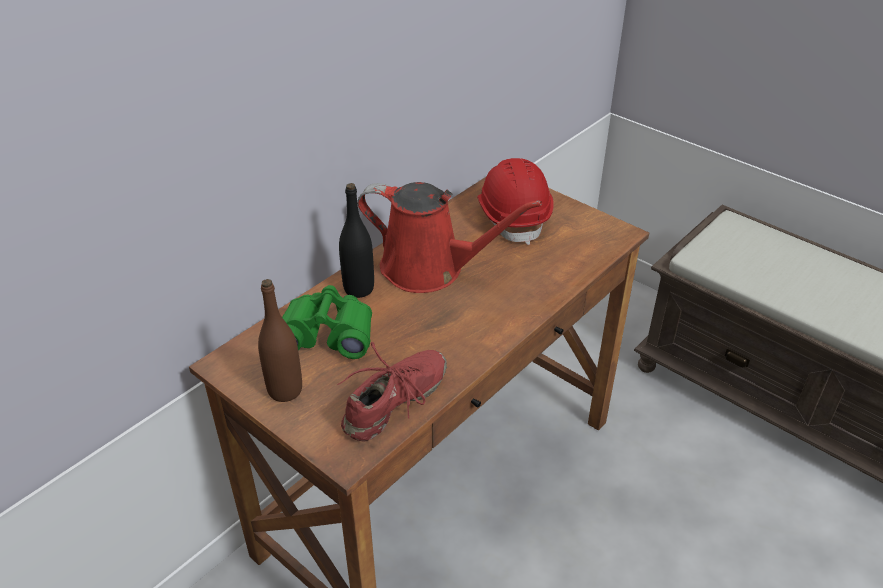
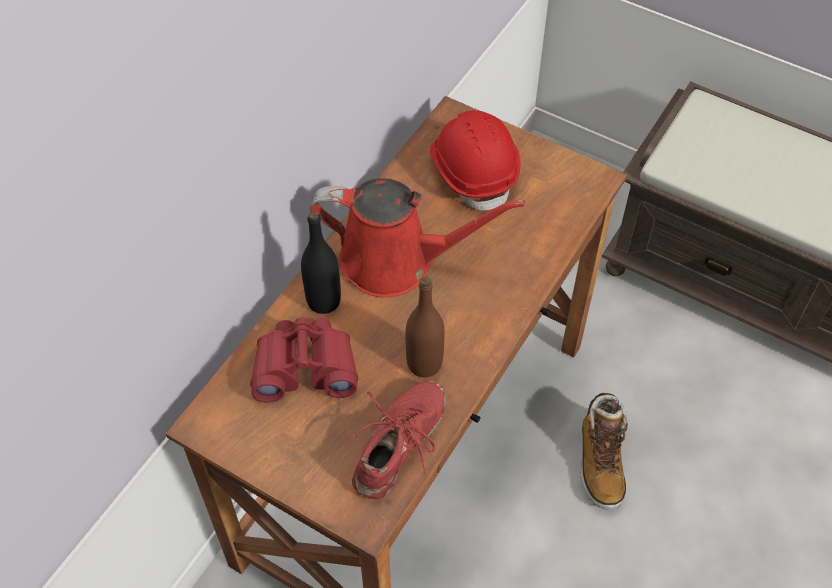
camera: 10 degrees left, 15 degrees up
(285, 390) = (280, 448): brown bottle -> brown bottle (424, 363)
(327, 334) = (305, 367): green binoculars -> red binoculars
(610, 521) = (600, 463): none -> boot

